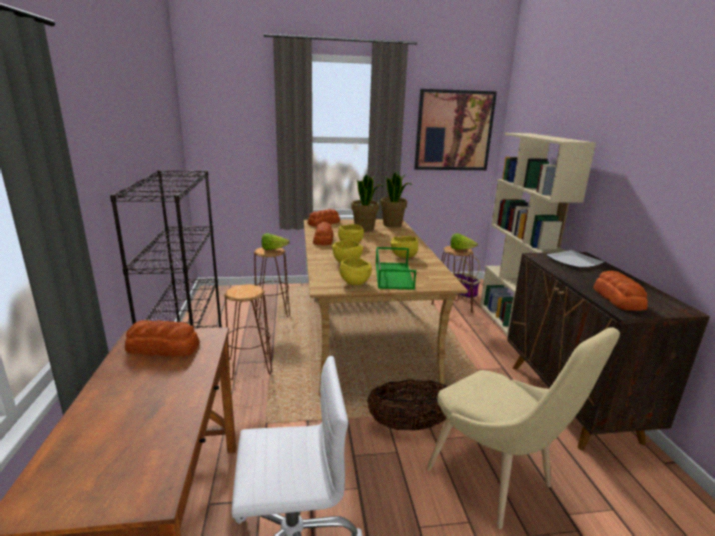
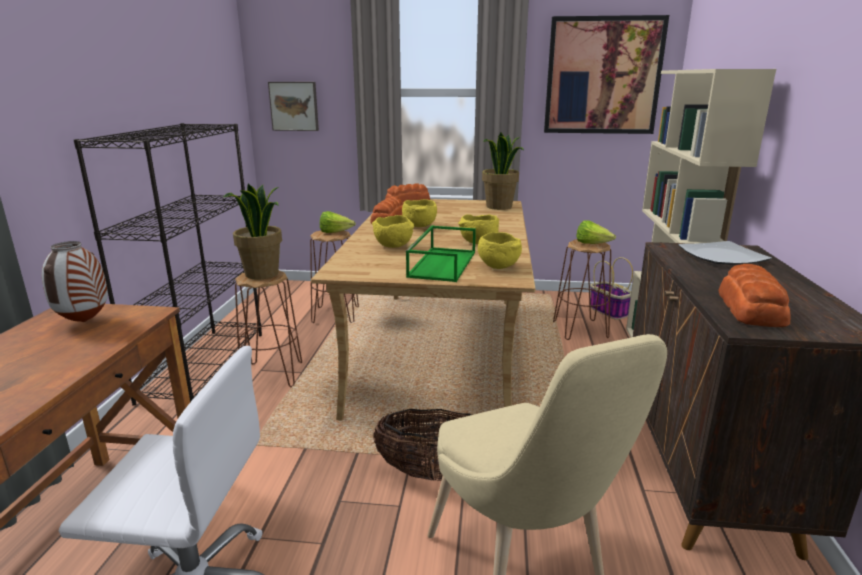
camera: 15 degrees right, 0 degrees up
(164, 347) = (84, 322): bread -> vase
(224, 149) = (294, 106): none -> picture
(354, 283) = (379, 269): yellow bowl -> yellow bowl (497, 266)
(364, 229) = (456, 210): potted plant -> potted plant (262, 274)

